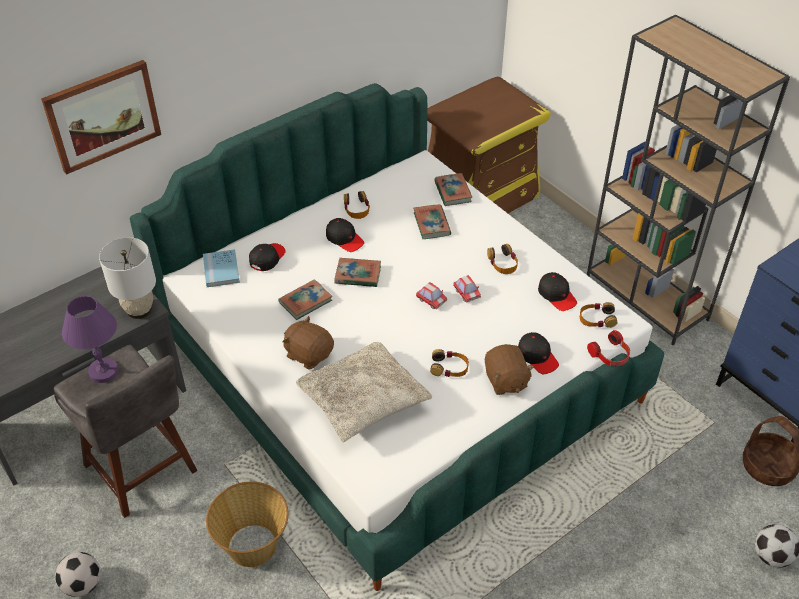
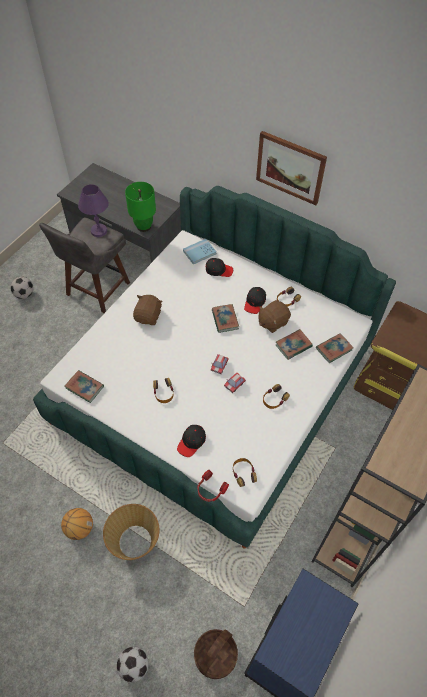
camera: 70 degrees right, 10 degrees up
(103, 116) = (189, 122): picture -> picture (290, 167)
(139, 310) = (143, 226): white table lamp -> green table lamp
(253, 546) = (64, 355): basket -> basket (135, 542)
(305, 302) = (190, 301): book -> book (84, 387)
(363, 400) = (122, 354): beige pillow -> none
(505, 380) = (163, 427): brown plush toy -> brown plush toy (272, 322)
(557, 295) = (256, 441): black cap -> none
(569, 582) = (79, 528): none -> basketball

